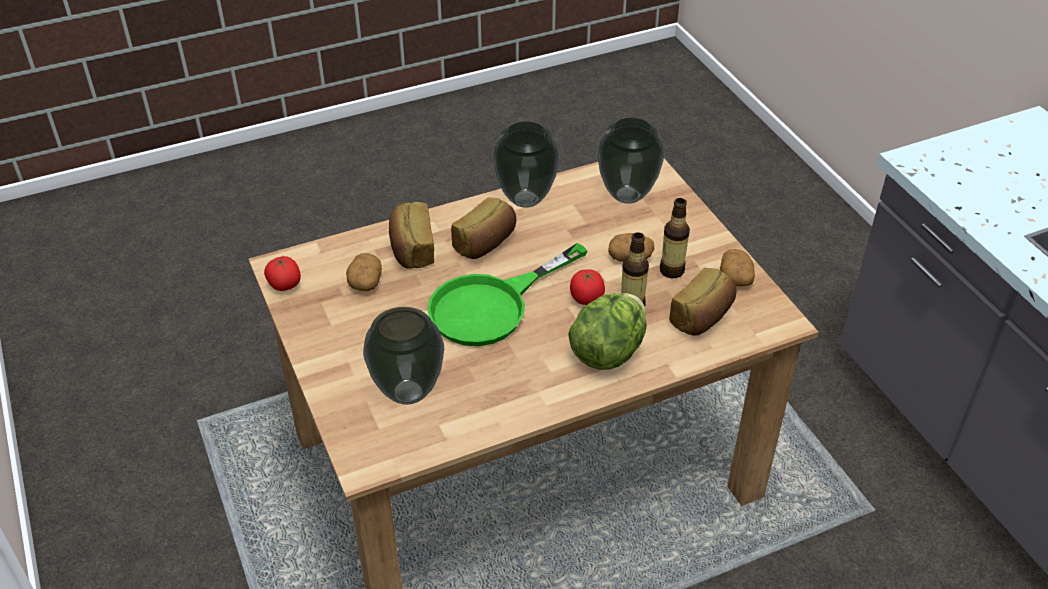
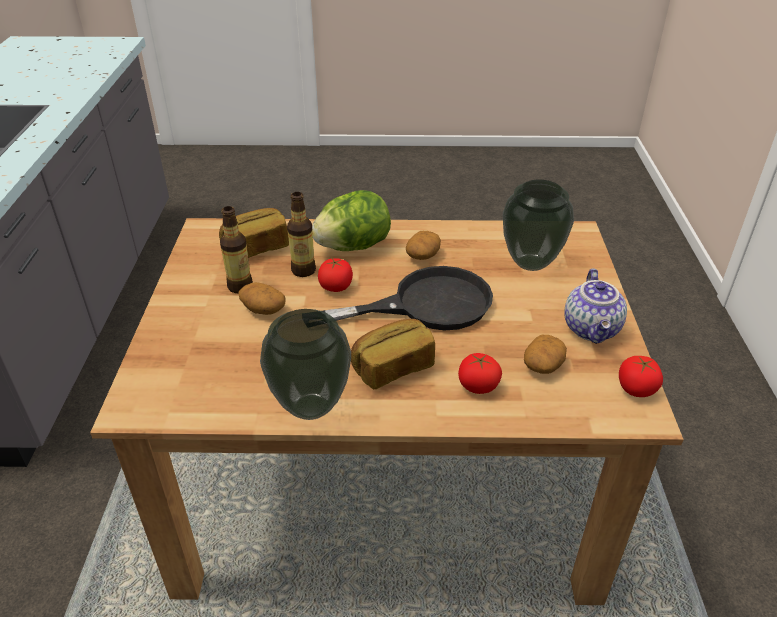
camera: 155 degrees left, 5 degrees down
(327, 329) = (592, 329): none -> teapot
(412, 249) = (478, 386): bread -> tomato
(492, 305) = (424, 305): green frying pan -> black frying pan
(627, 196) = (197, 372): vase -> none
(735, 277) = (195, 266): potato -> potato (423, 255)

